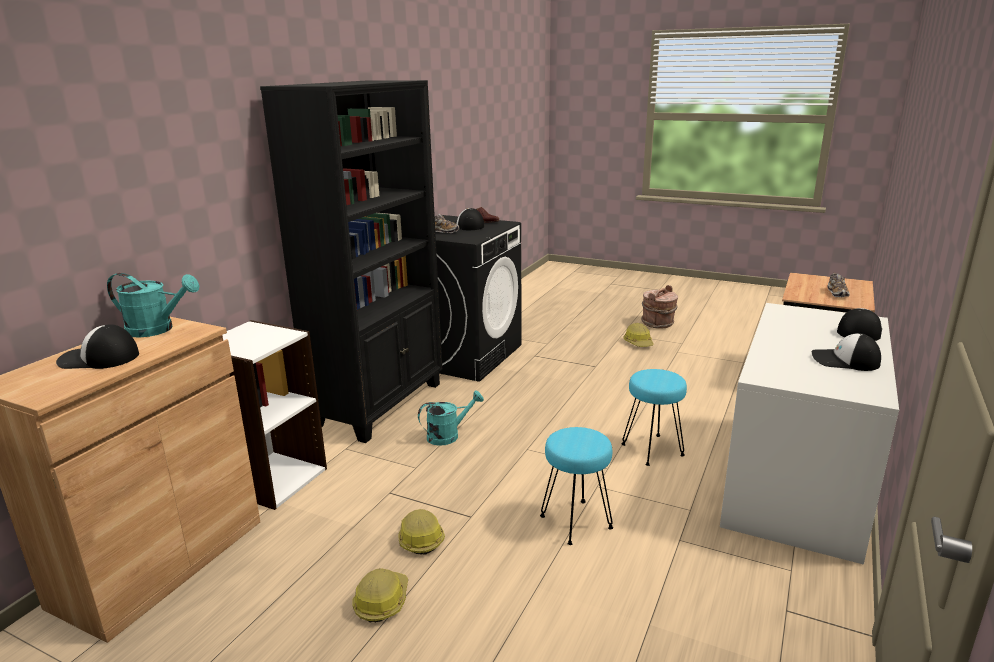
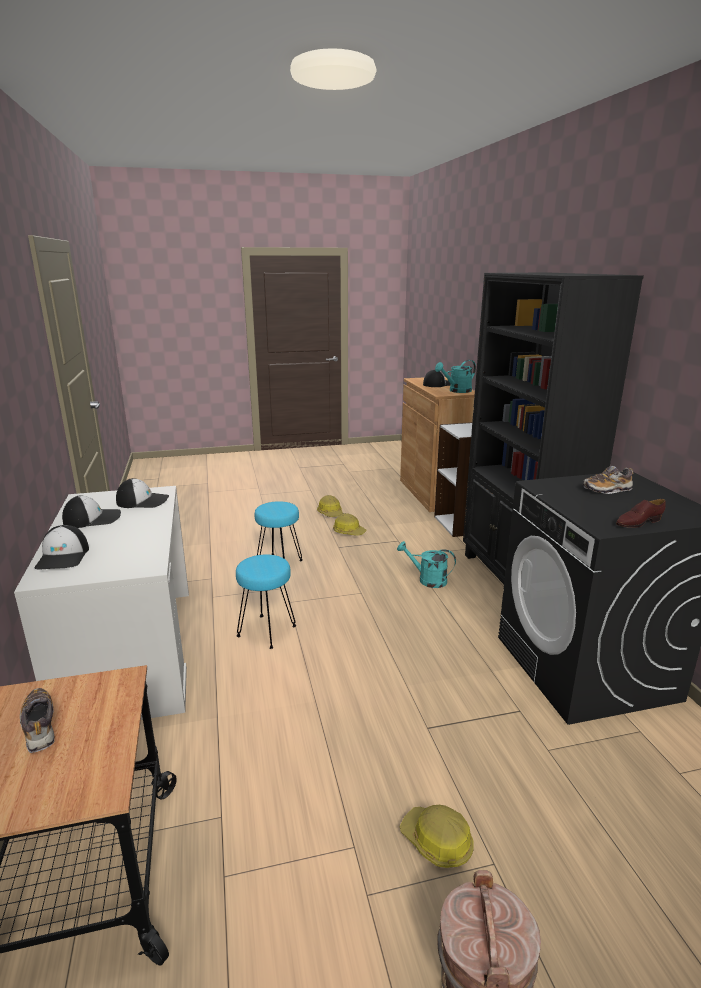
camera: 140 degrees right, 0 degrees up
(448, 435) = (427, 580): turquoise watering can -> turquoise watering can turned 90 degrees clockwise
(465, 226) = (619, 505): cap -> cap (143, 501)

